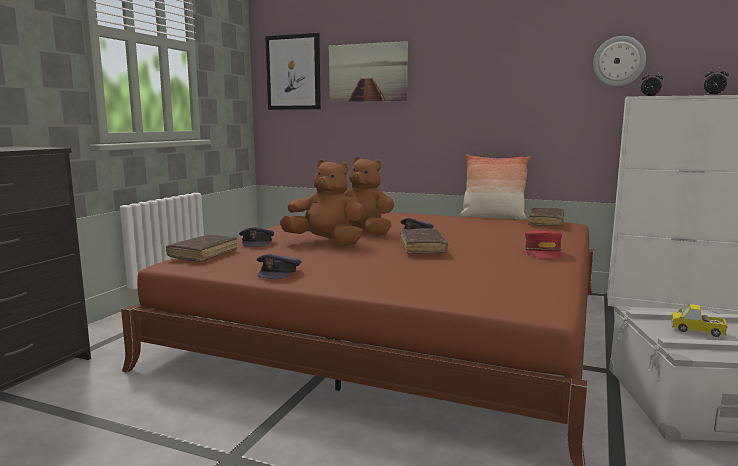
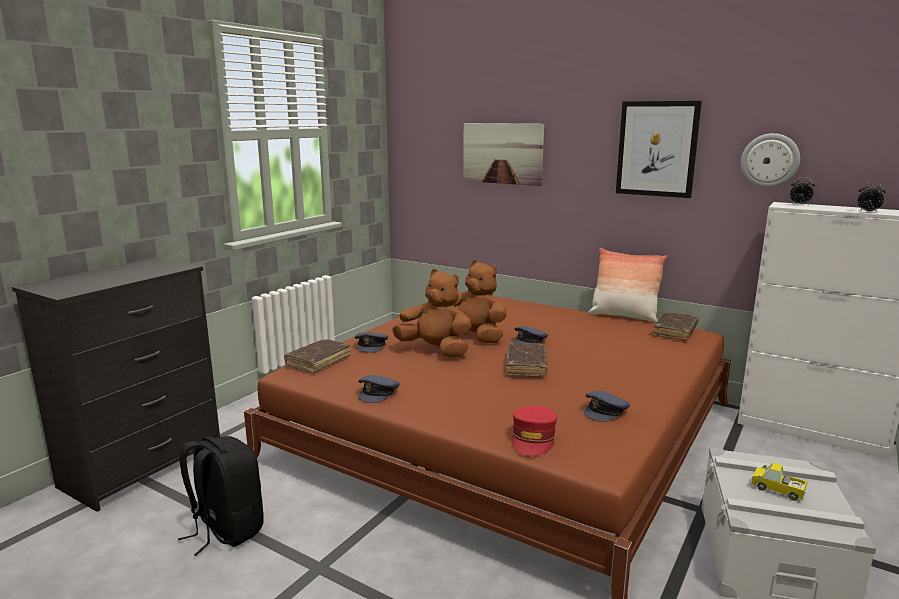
camera: 10 degrees right, 5 degrees up
(108, 433) = (226, 530): none -> black backpack
(293, 72) = (428, 148): picture -> picture (657, 149)
(518, 273) = (605, 411): none -> grey cap
(543, 253) = (648, 380): red cap -> red cap (533, 439)

